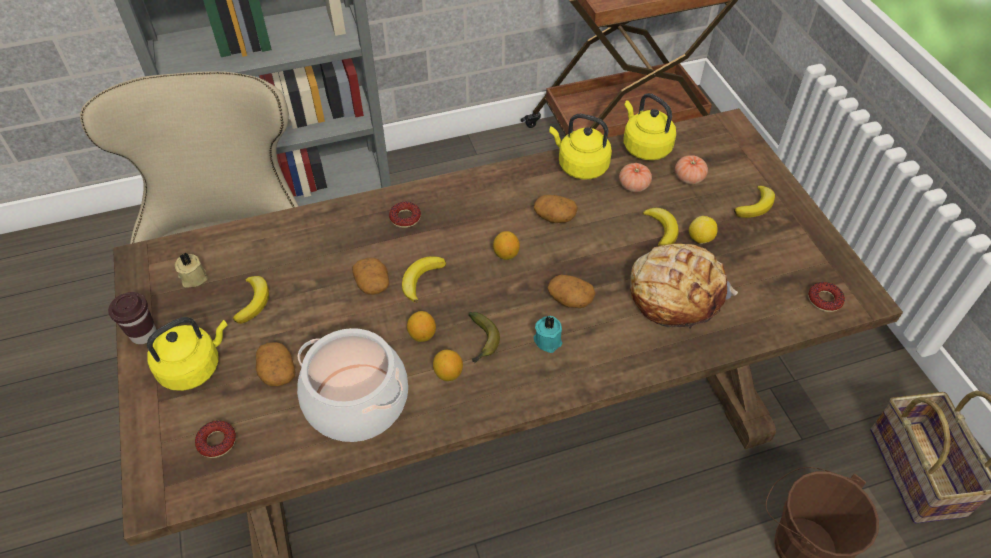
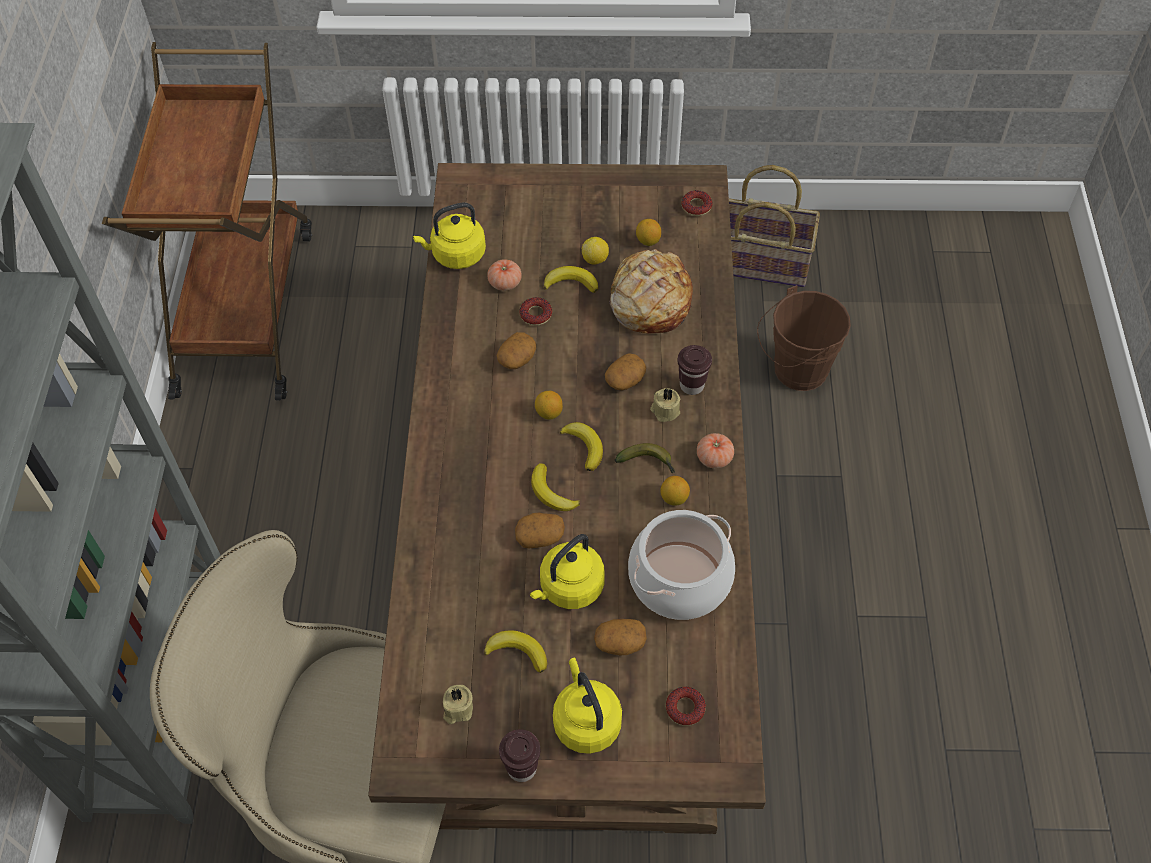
camera: 70 degrees left, 5 degrees up
(405, 218) = (459, 487): donut -> donut (536, 314)
(422, 335) = (621, 508): lemon -> lemon (648, 241)
(548, 339) = (664, 411): turquoise candle -> beige candle
(580, 166) = (457, 315): yellow kettle -> yellow kettle (569, 588)
(590, 354) = (692, 385): none -> brown cup
(689, 178) = (515, 238): tomato -> tomato (714, 458)
(756, 205) = (573, 205): banana -> banana (584, 447)

